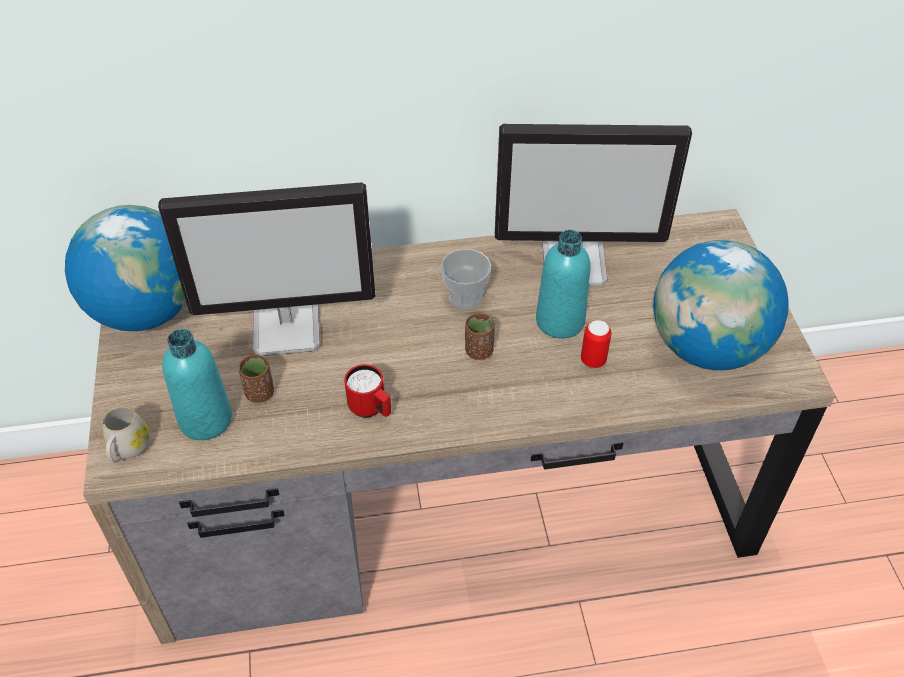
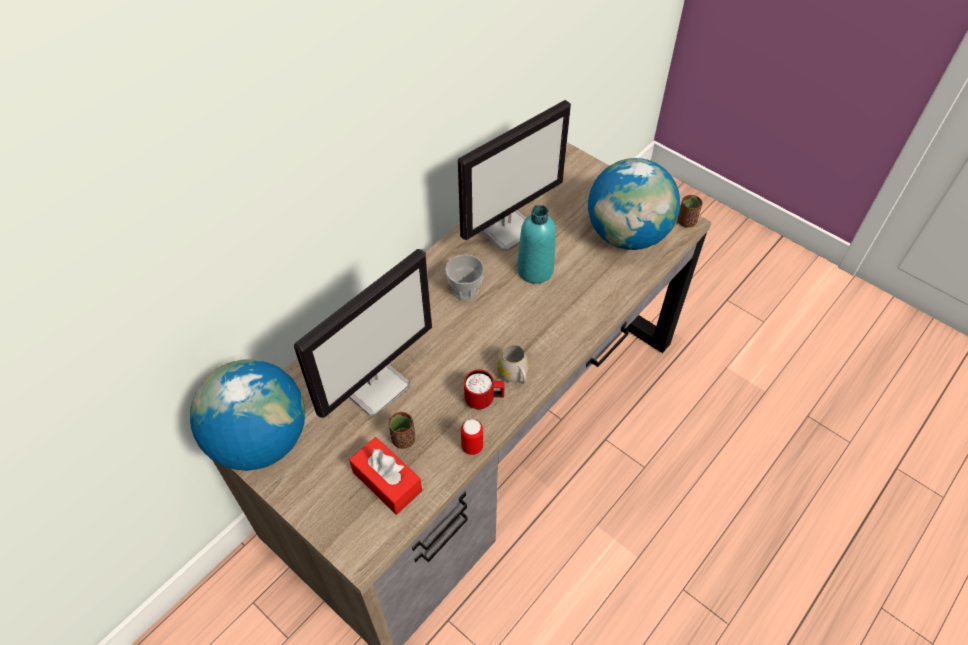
camera: 40 degrees left, 5 degrees up
(128, 450) = (357, 539): white mug -> white mug (514, 375)
(205, 419) = (387, 481): turquoise bottle -> red tissue box
(479, 351) = (508, 319): brown cup -> brown cup (686, 221)
(593, 360) = (577, 282): can -> can (472, 446)

